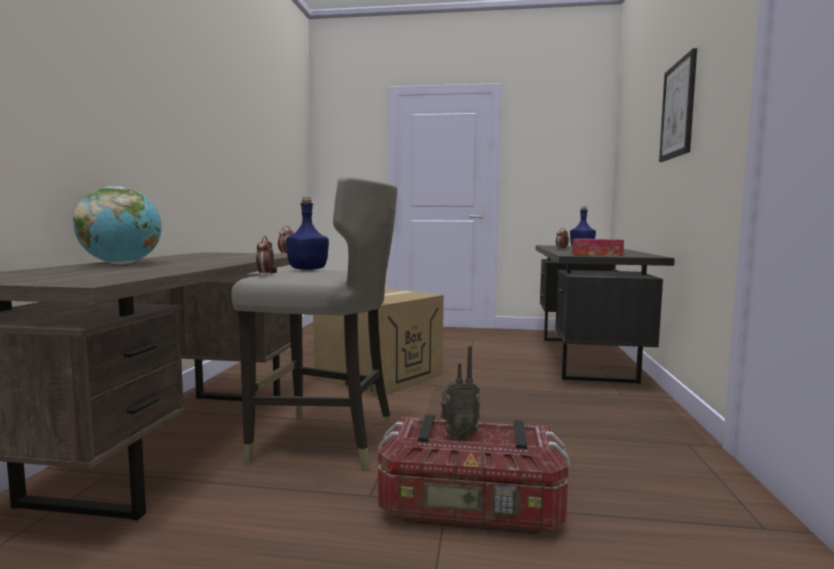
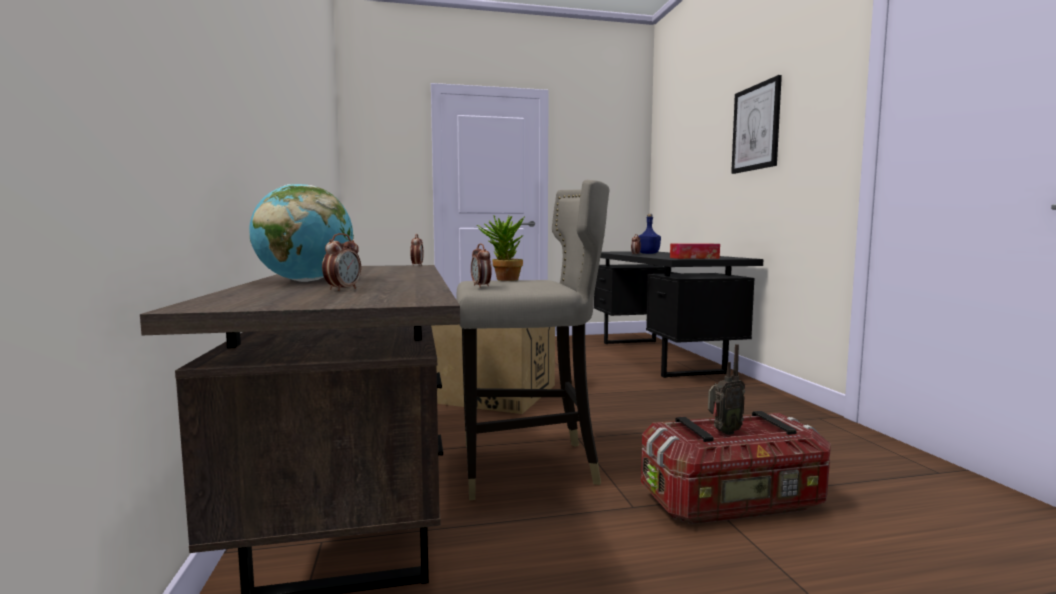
camera: 20 degrees left, 0 degrees up
(100, 271) = (343, 289): none -> alarm clock
(308, 269) = (502, 280): blue bottle -> potted plant

